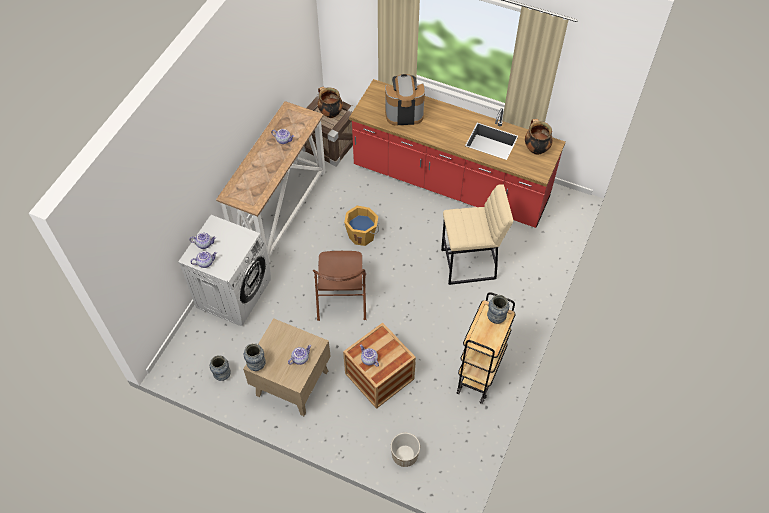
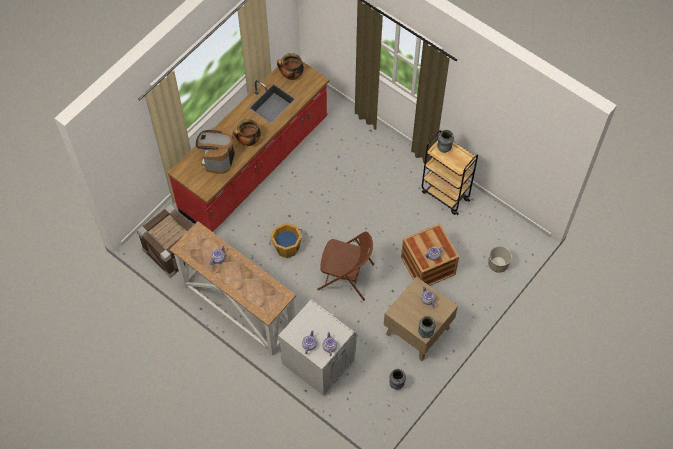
camera: 75 degrees left, 5 degrees up
(330, 113) = (166, 229): cooking pot -> cooking pot (248, 141)
(470, 264) = (342, 174): beige stool -> none

